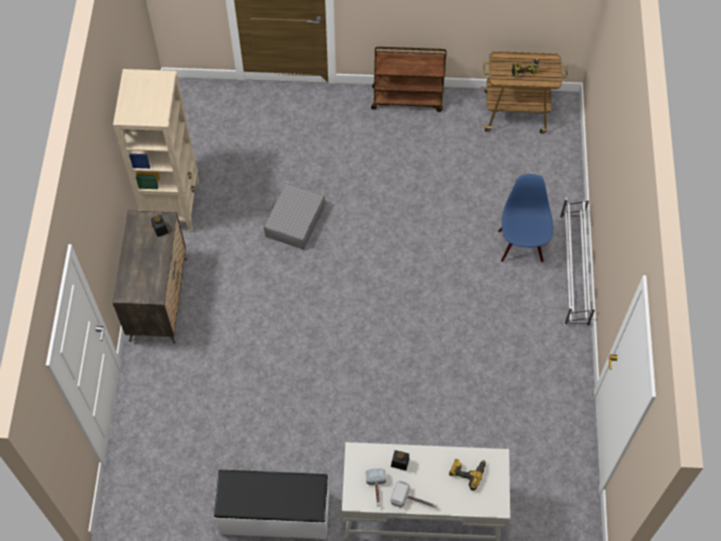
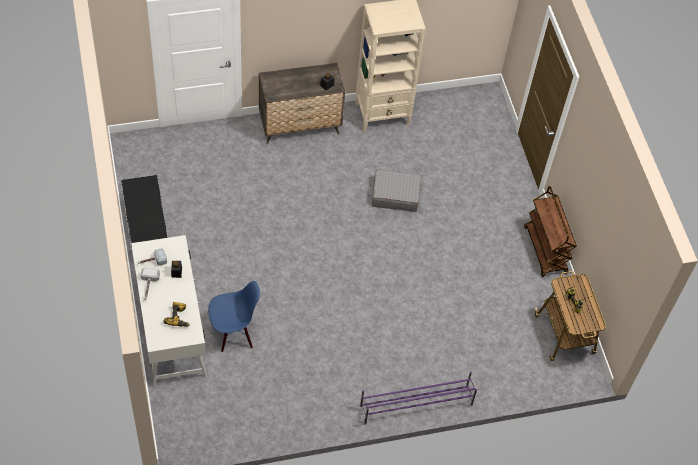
camera: 70 degrees right, 5 degrees down
(521, 246) = (427, 360): blue chair -> blue chair (234, 333)
(573, 271) = (415, 405): white shoe rack -> purple shoe rack

